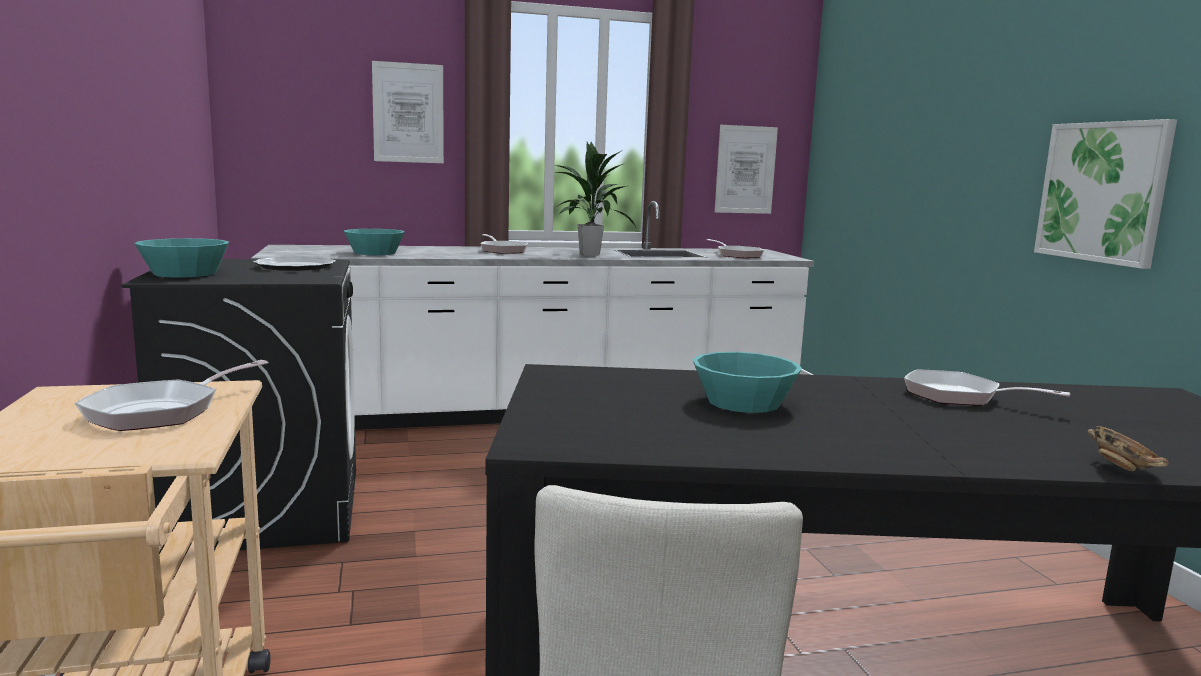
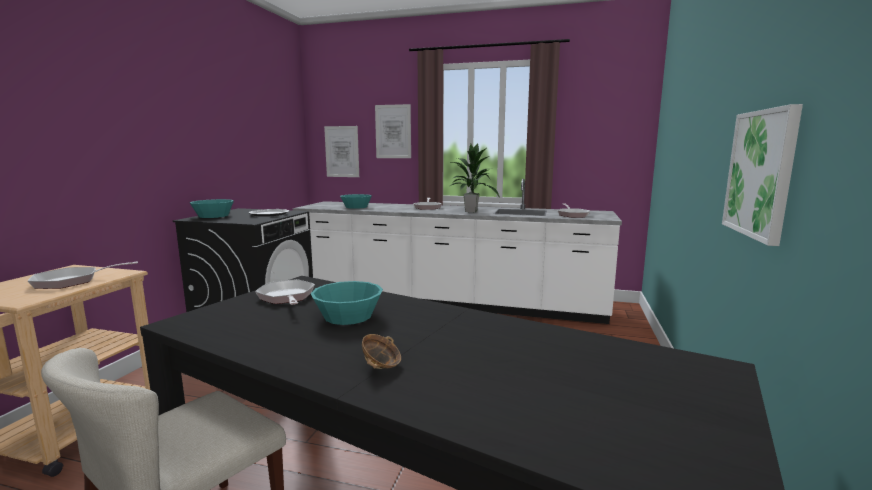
camera: 30 degrees right, 0 degrees up
(745, 169) = (603, 157): picture -> picture (342, 151)
(959, 396) = (506, 336): frying pan -> frying pan (286, 297)
(1122, 469) = (472, 425): bowl -> bowl (382, 366)

